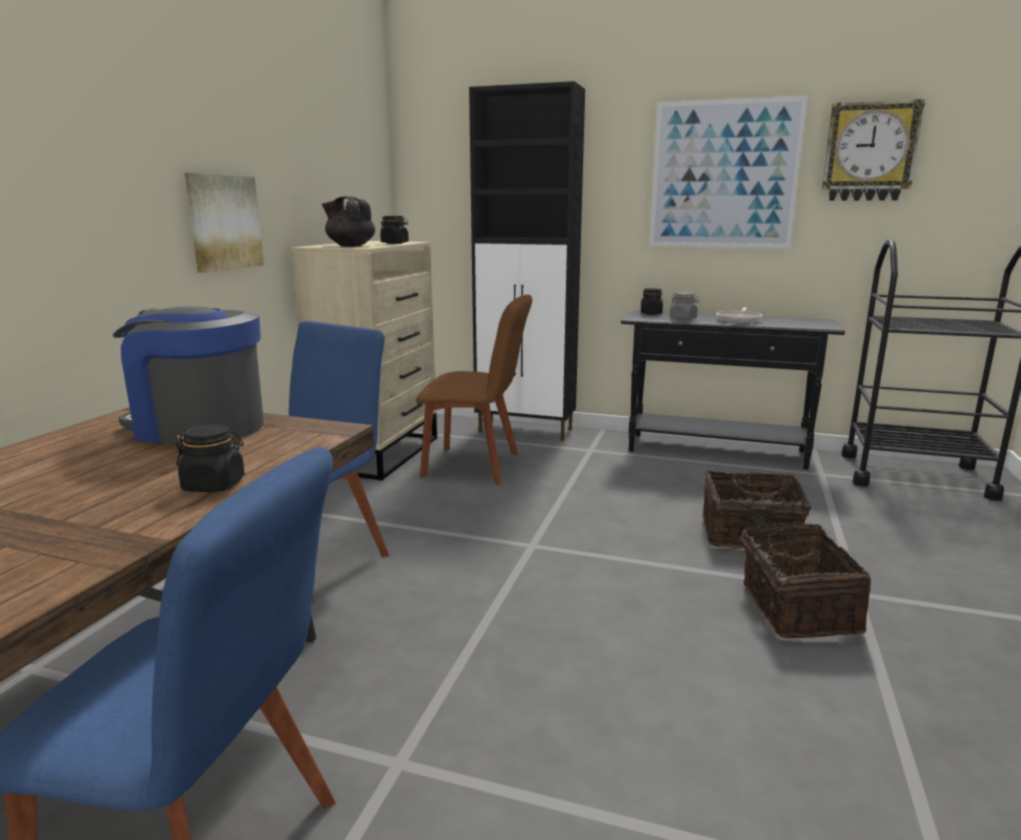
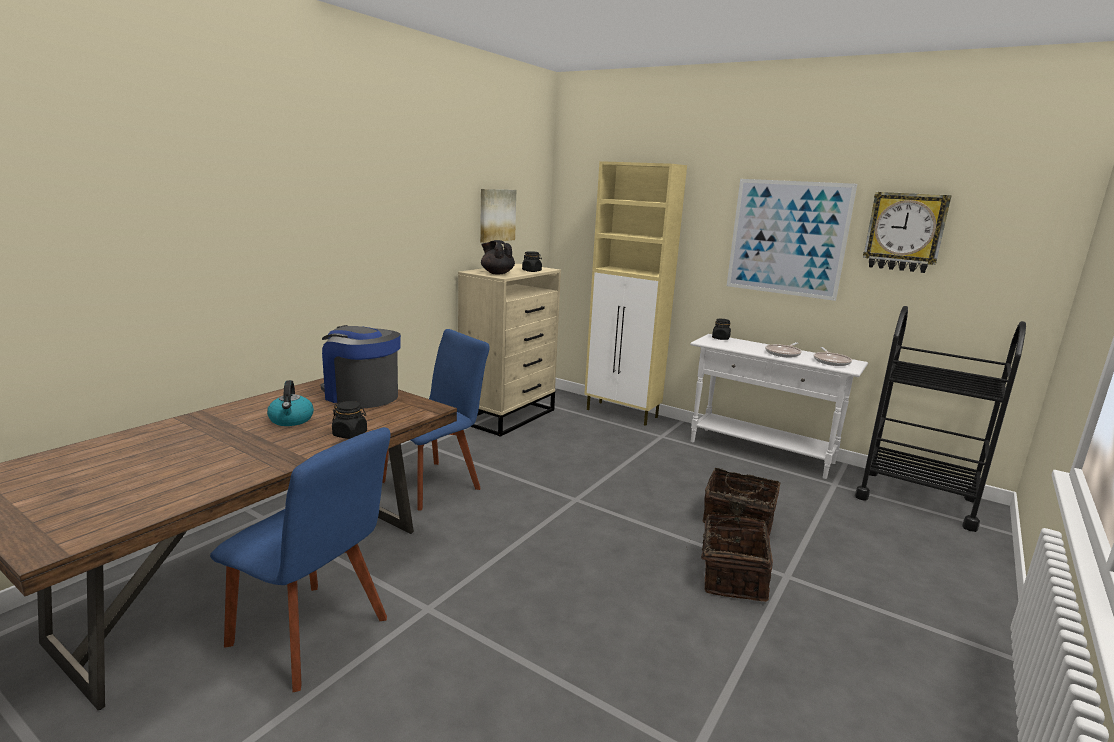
camera: 15 degrees right, 0 degrees up
(85, 478) = (291, 420): none -> kettle
(223, 222) = (411, 258): picture -> picture (496, 215)
(476, 465) = (570, 435): brown chair -> none
(526, 431) = (622, 413): black cabinet -> beige cabinet
(683, 319) = (739, 347): grey jar -> none
(717, 451) = (761, 452): black console table -> white console table
(799, 322) = (831, 361): none -> frying pan

